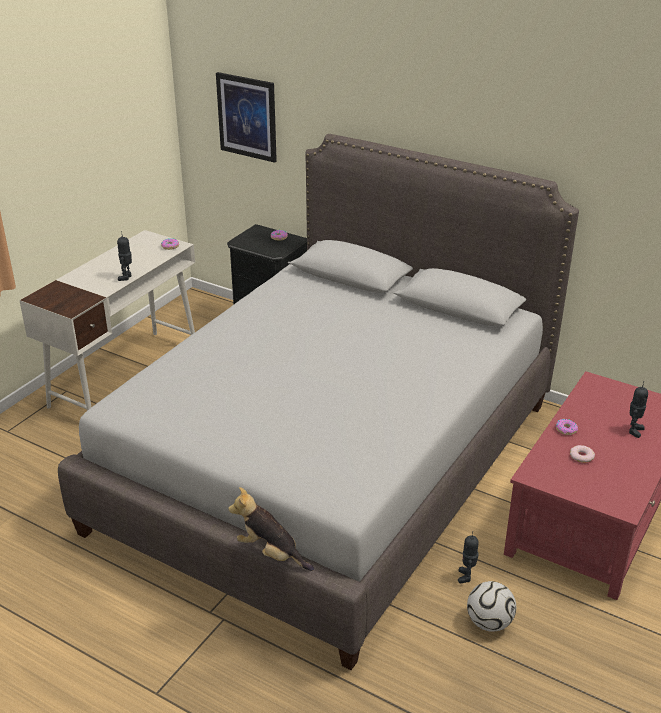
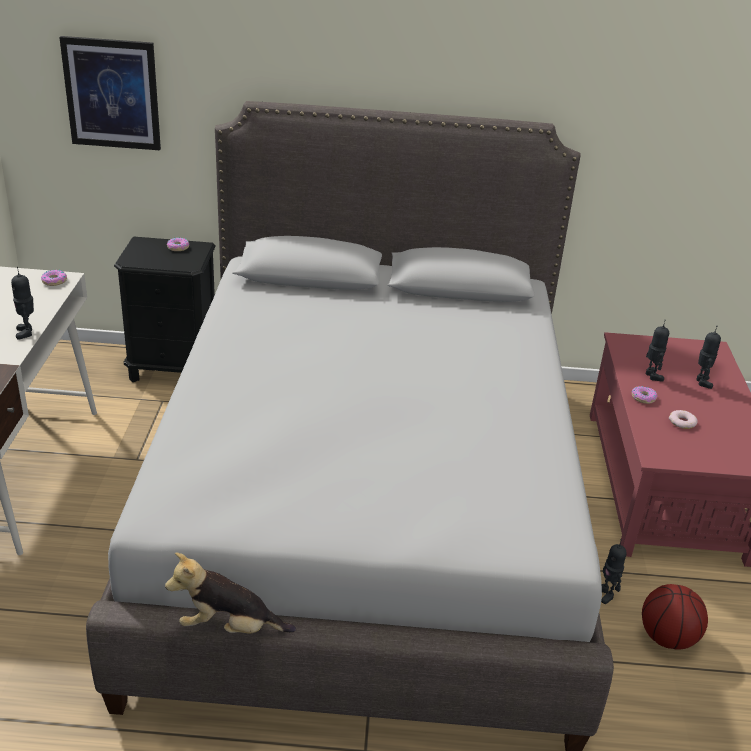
camera: 30 degrees left, 0 degrees up
(271, 553) = (473, 645): plush toy -> plush toy (229, 627)
(489, 622) = (667, 637): football -> basketball
(591, 415) = (651, 376): none -> toy robot

